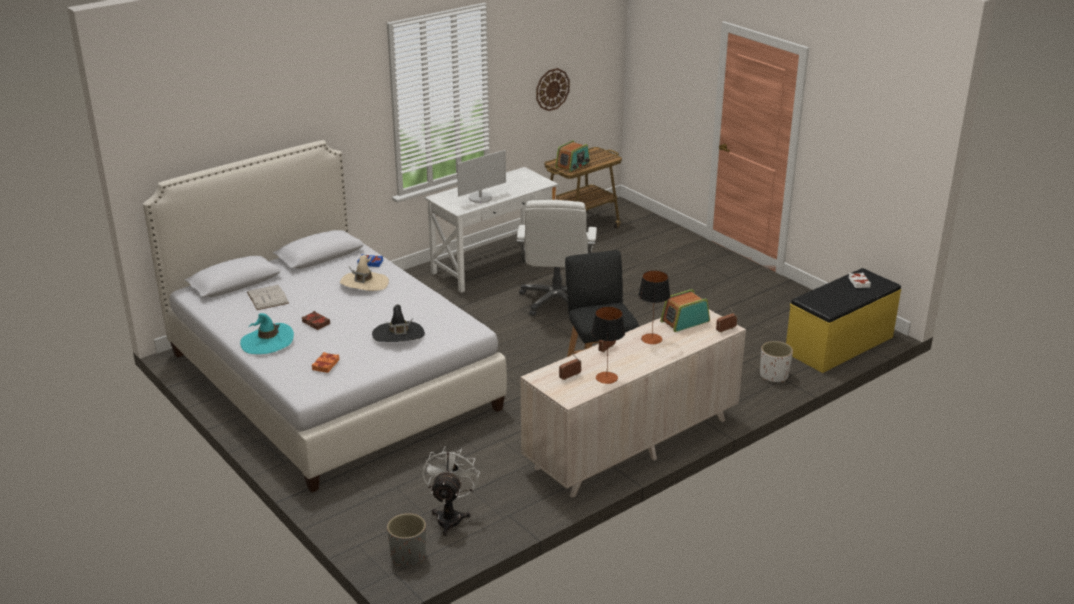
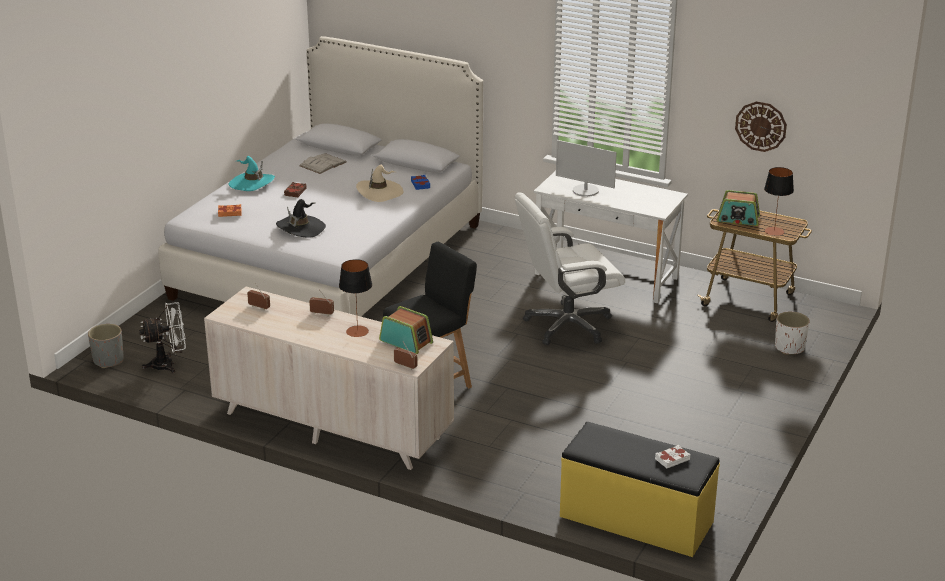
camera: 65 degrees right, 0 degrees up
(606, 378) = (268, 324): table lamp -> table lamp (774, 231)
(773, 376) = (525, 484): white planter -> white planter (789, 347)

